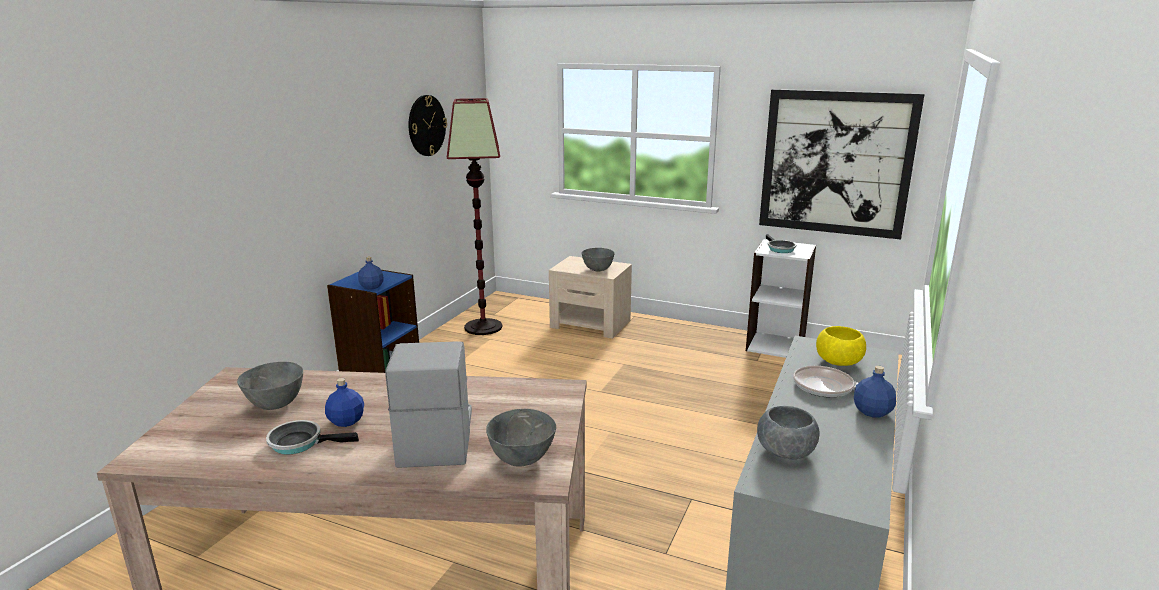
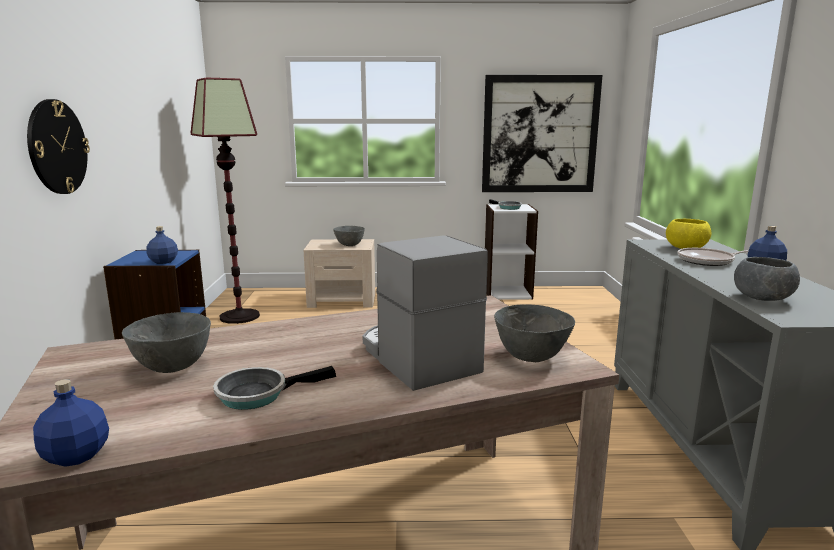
camera: 25 degrees left, 5 degrees down
(346, 421) = (289, 365): blue bottle -> blue bottle (75, 456)
(426, 125) = (168, 106): wall clock -> wall clock (57, 147)

